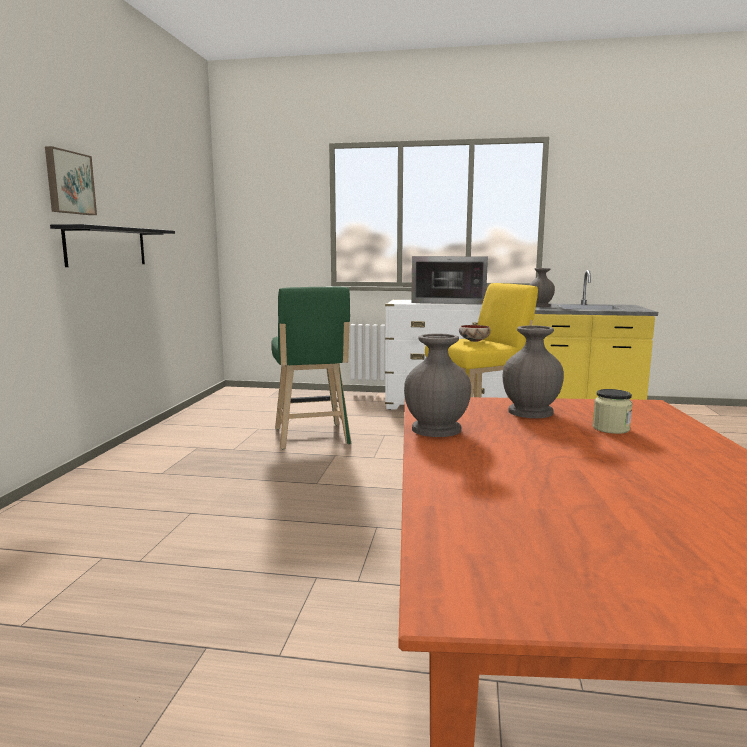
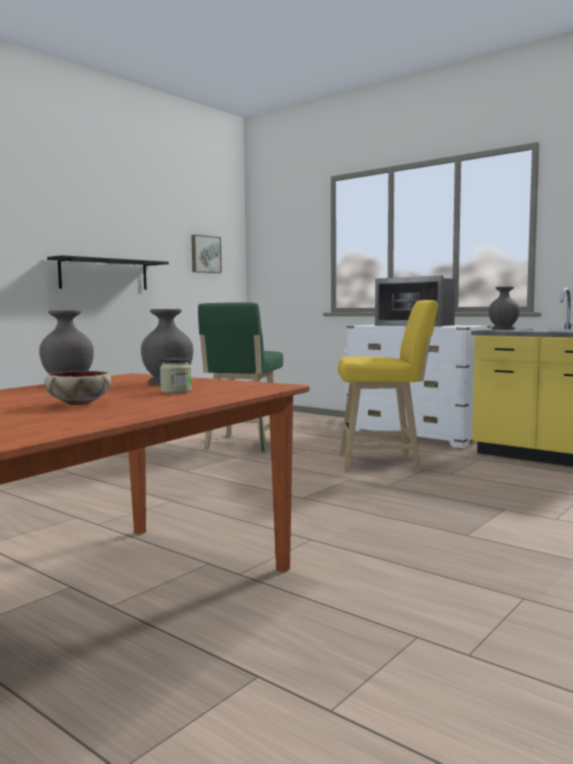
camera: 30 degrees right, 5 degrees down
(69, 182) = (68, 226): picture -> picture (205, 254)
(473, 341) = (371, 357): bowl -> bowl (78, 403)

